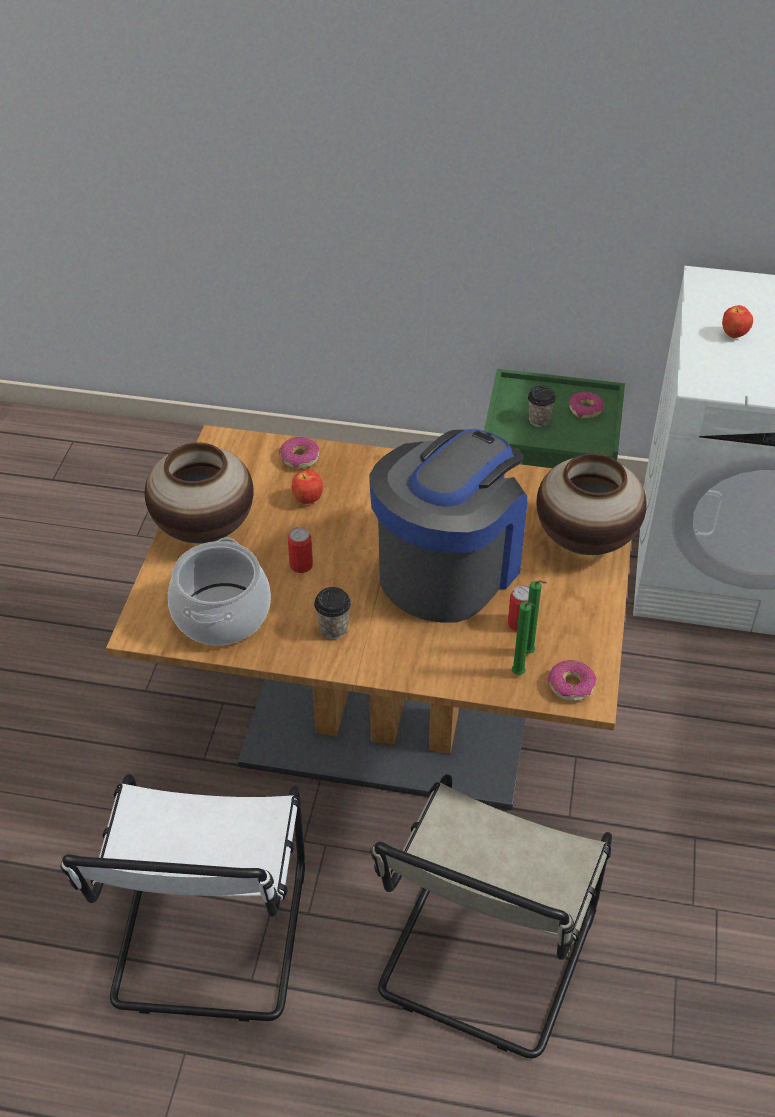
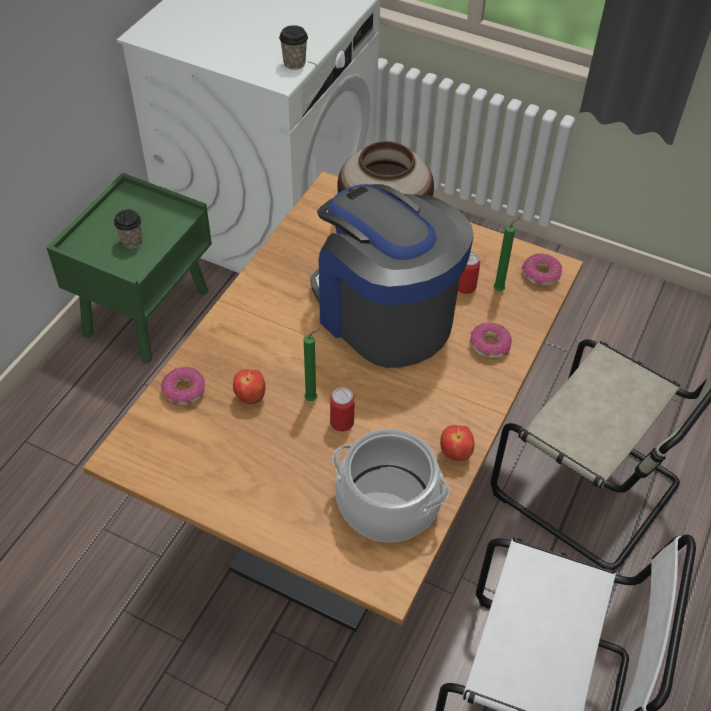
camera: 75 degrees left, 5 degrees up
(204, 528) = (255, 495): vase -> none
(333, 629) = (434, 415): cup -> cup (294, 63)
(519, 675) = (522, 302): green candle -> green candle (313, 398)
(585, 410) = (137, 208): donut -> donut (489, 345)
(734, 335) = (229, 43): apple -> apple (455, 454)

